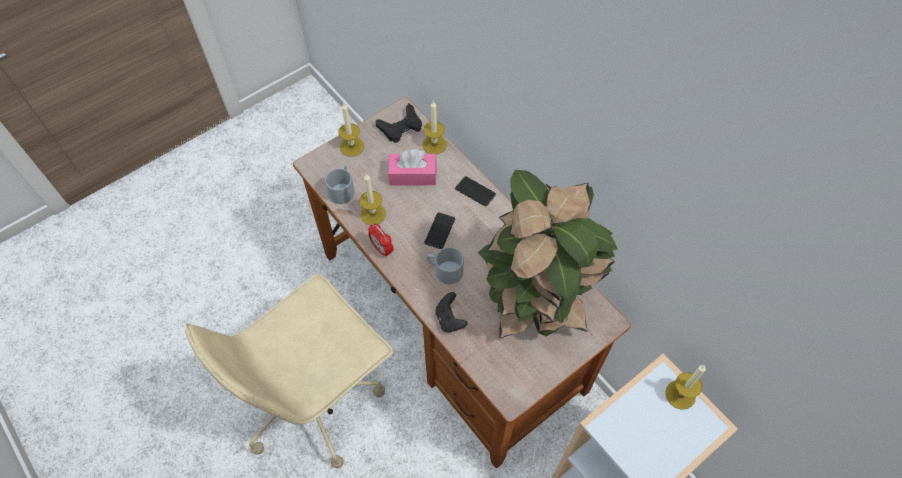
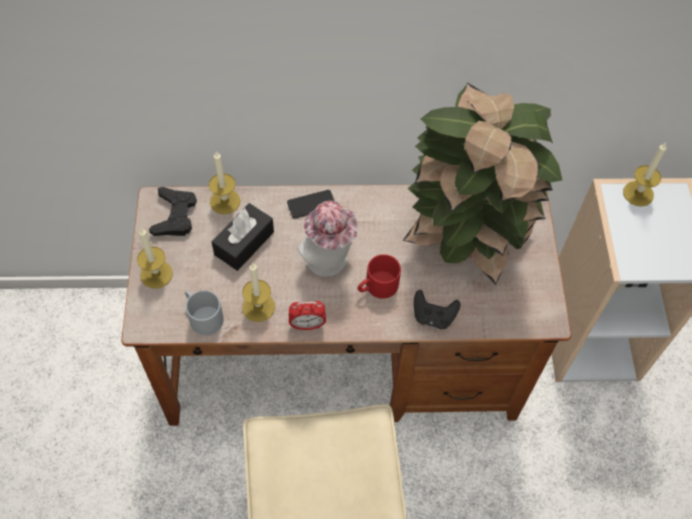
camera: 55 degrees left, 0 degrees up
(413, 175) = (244, 243): pink tissue box -> black tissue box
(439, 231) = (329, 262): phone -> hat
(444, 271) = (377, 287): grey mug -> red mug

